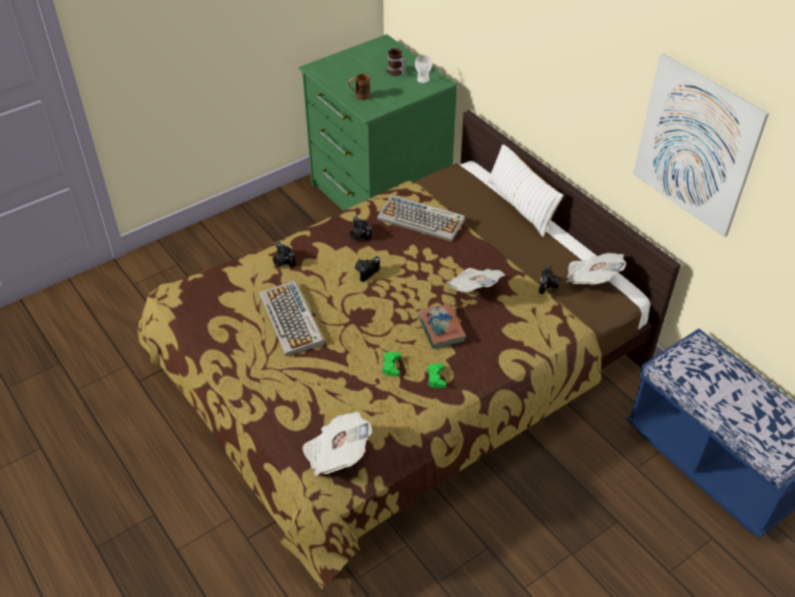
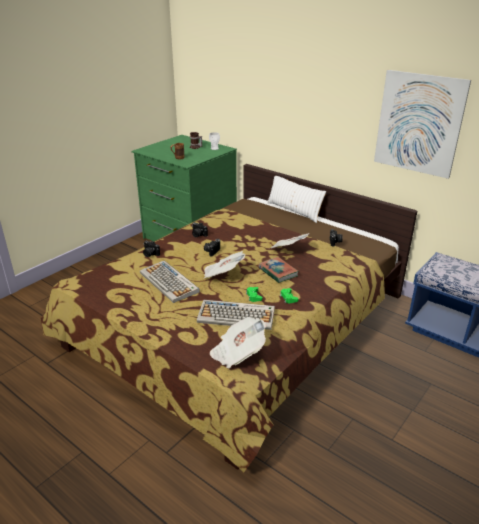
camera: 15 degrees left, 15 degrees down
(422, 219) = (236, 222): keyboard -> keyboard (237, 315)
(591, 279) = (358, 237): newspaper -> newspaper (223, 274)

